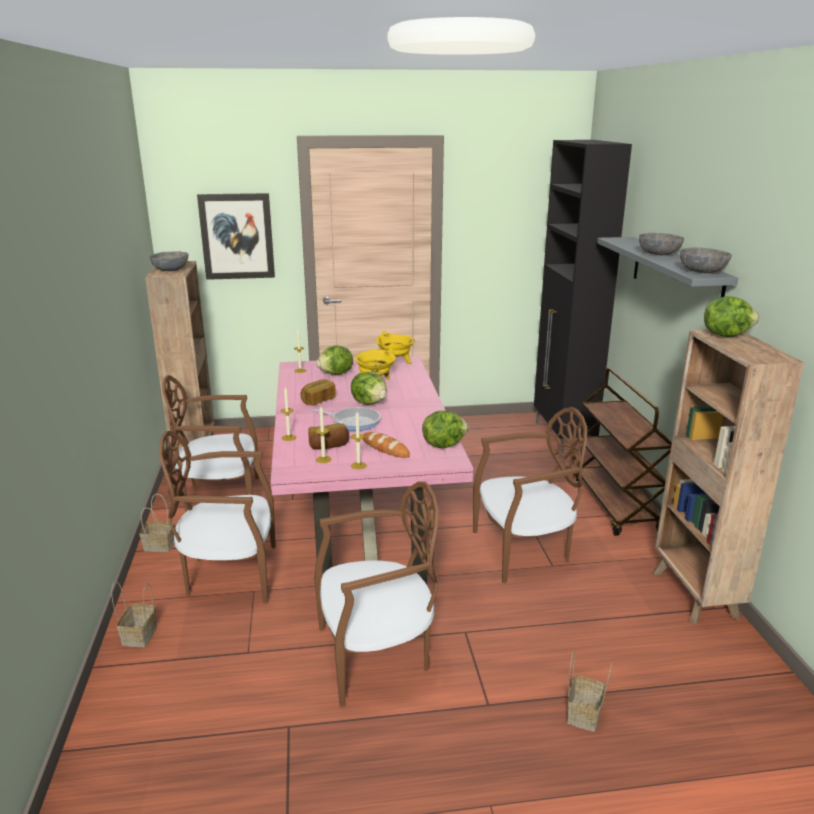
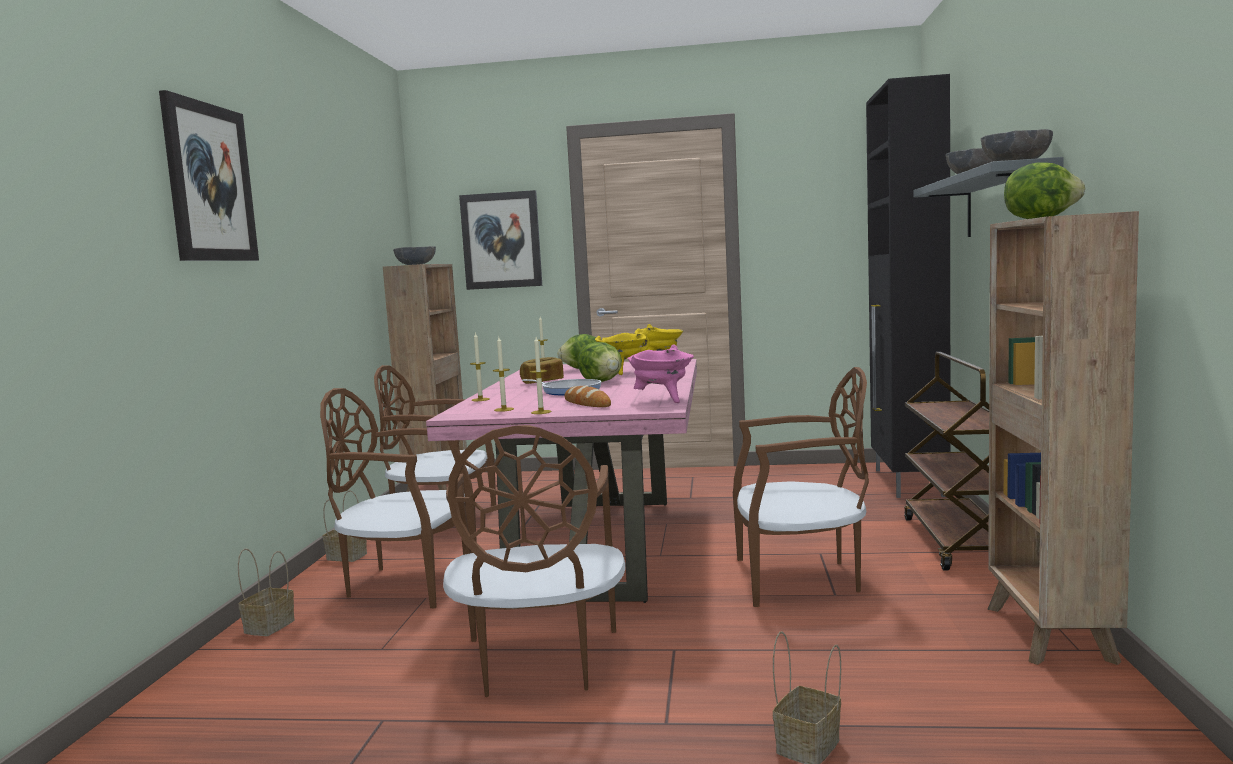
camera: 15 degrees right, 15 degrees down
(50, 278) = (209, 183): none -> picture
(329, 446) = (520, 403): bread -> none
(376, 655) = (539, 663): brown chair -> brown chair turned 90 degrees clockwise
(443, 444) = (663, 400): lettuce -> pink cooking pot

